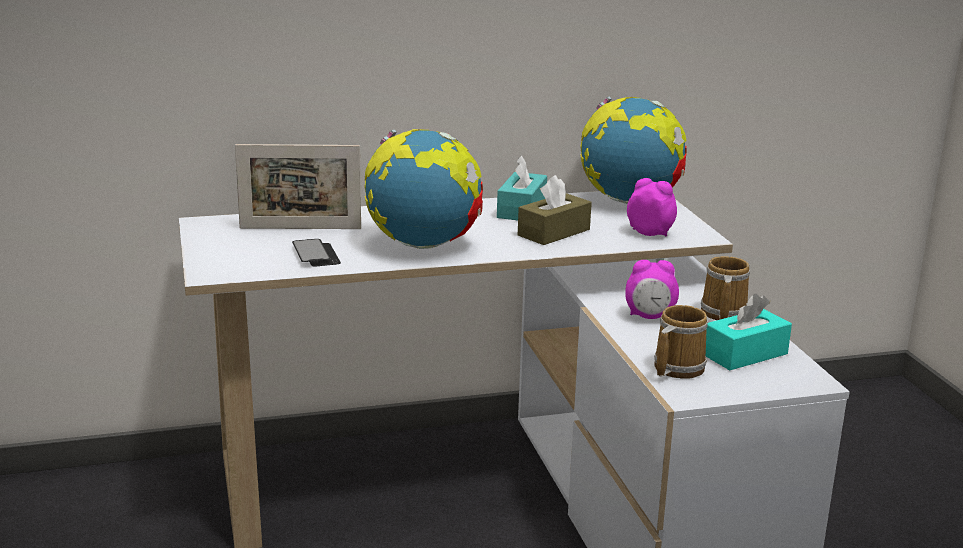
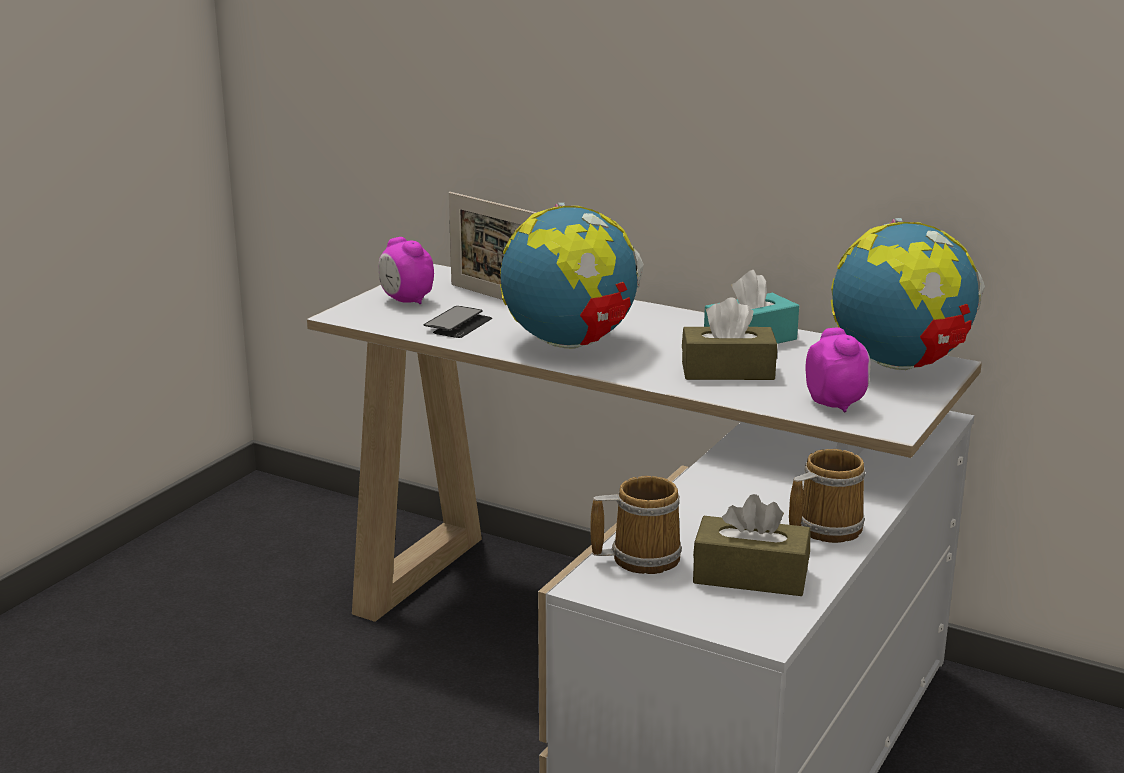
camera: 45 degrees right, 0 degrees up
(649, 316) = (733, 500): alarm clock -> alarm clock (406, 300)
(744, 354) = (750, 576): turquoise tissue box -> brown tissue box

